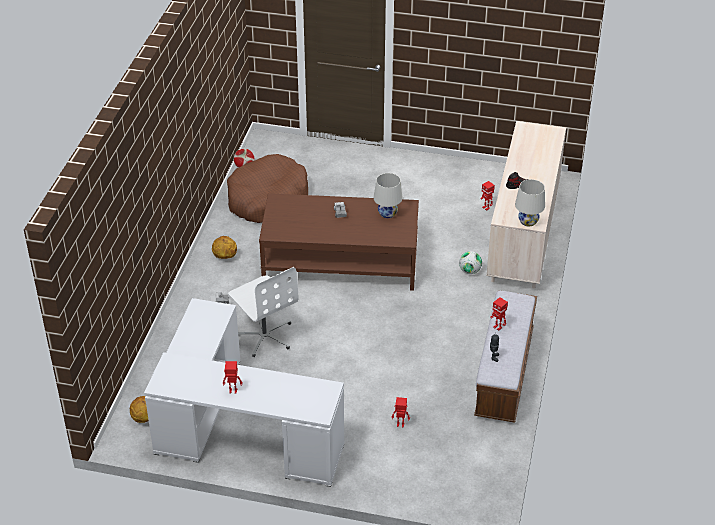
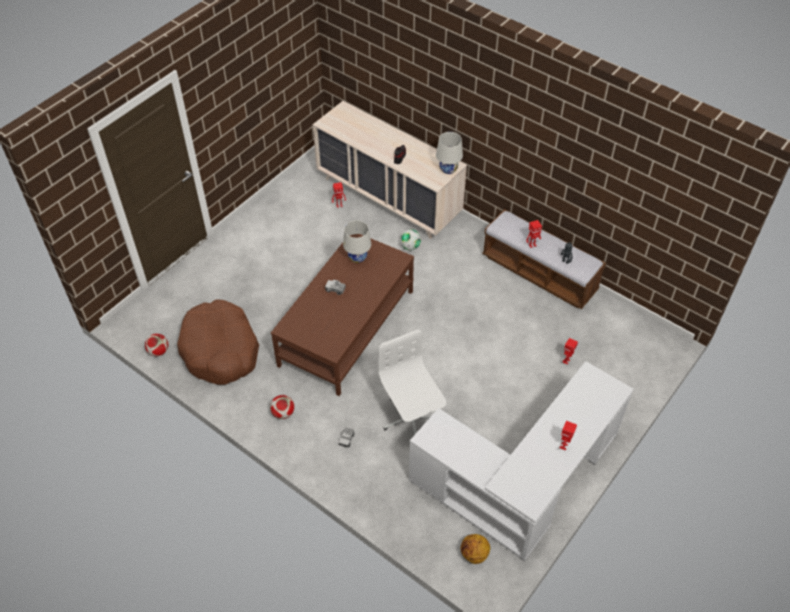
camera: 65 degrees left, 10 degrees up
(224, 257) = (283, 413): basketball -> football
(265, 336) = (411, 418): white office chair -> white office chair turned 105 degrees counterclockwise

